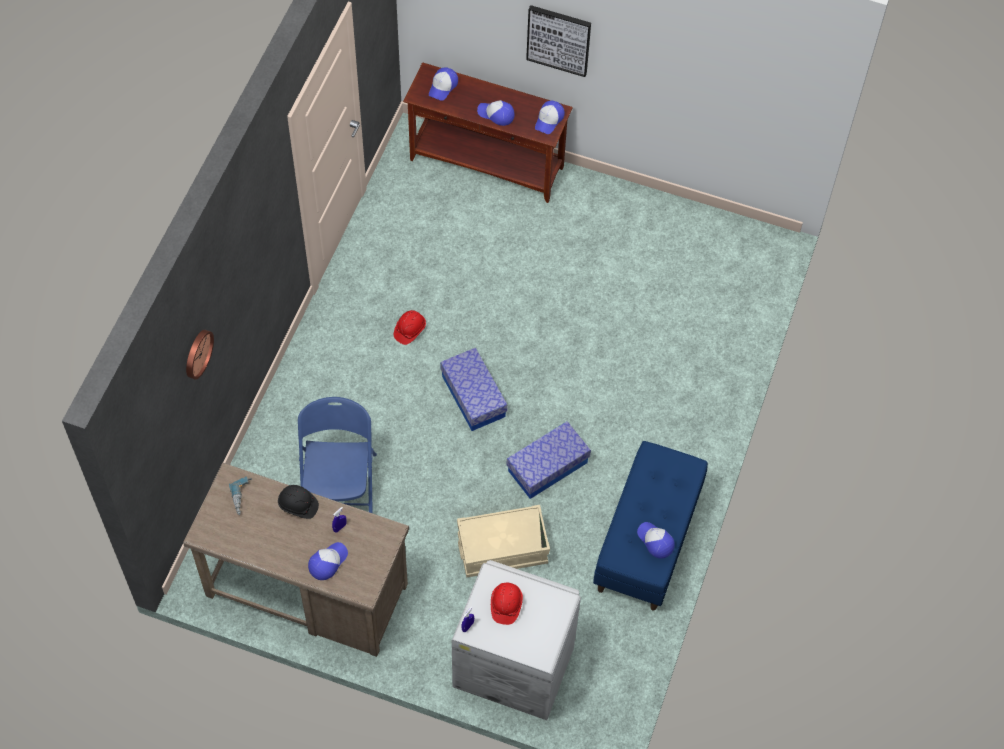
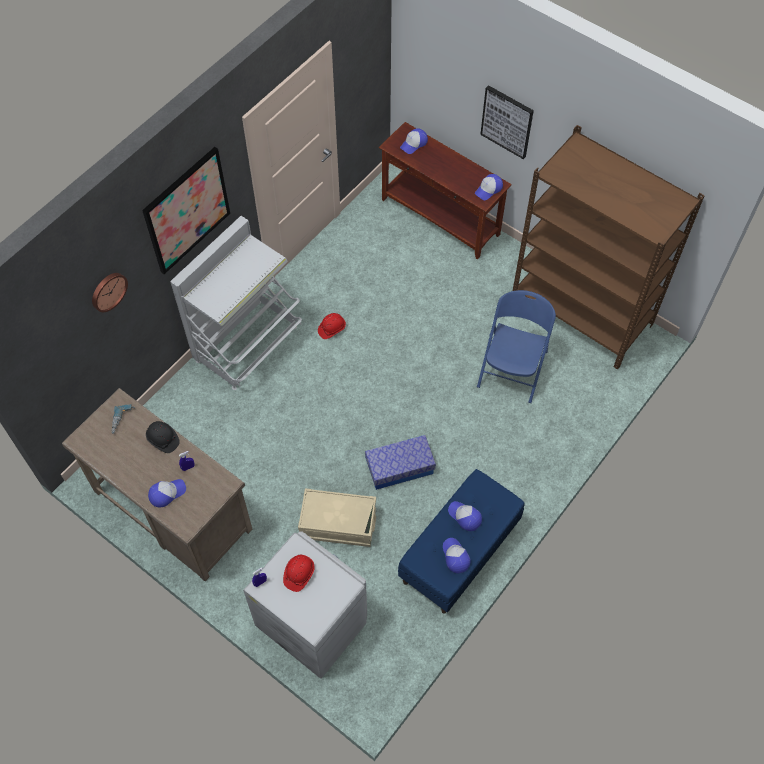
camera: 20 degrees right, 0 degrees up
(251, 238) = (187, 210): none -> picture
(320, 376) = (249, 346): none -> white shoe rack
(340, 488) = (230, 437): blue chair -> blue chair (512, 369)
(473, 396) = (362, 394): storage box -> none
(496, 114) = (447, 175): cap -> cap (465, 517)
(687, 235) = (581, 313): none -> brown bookcase

